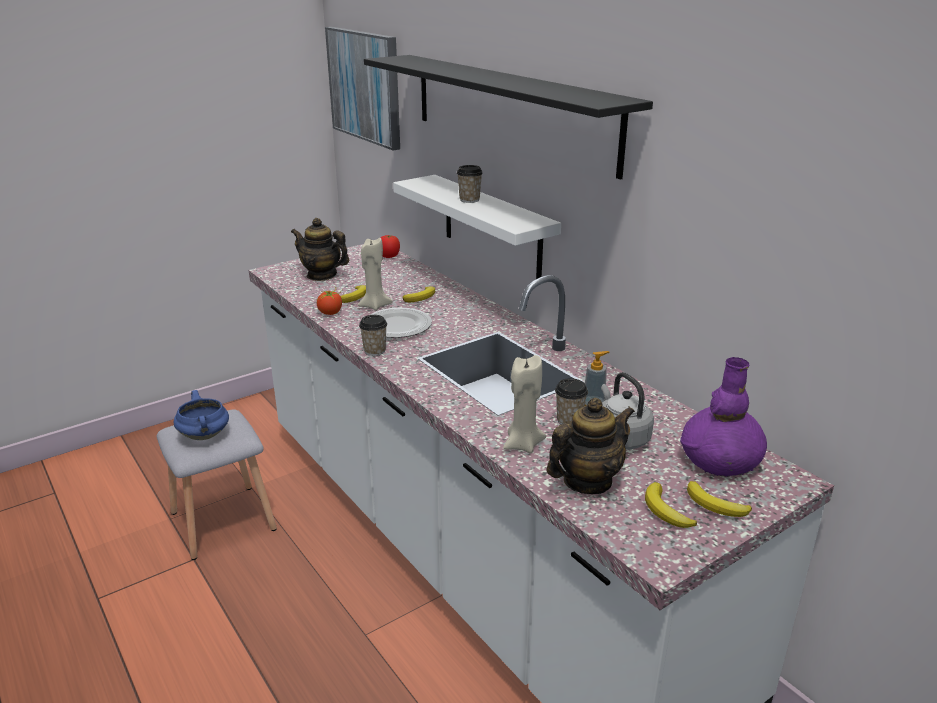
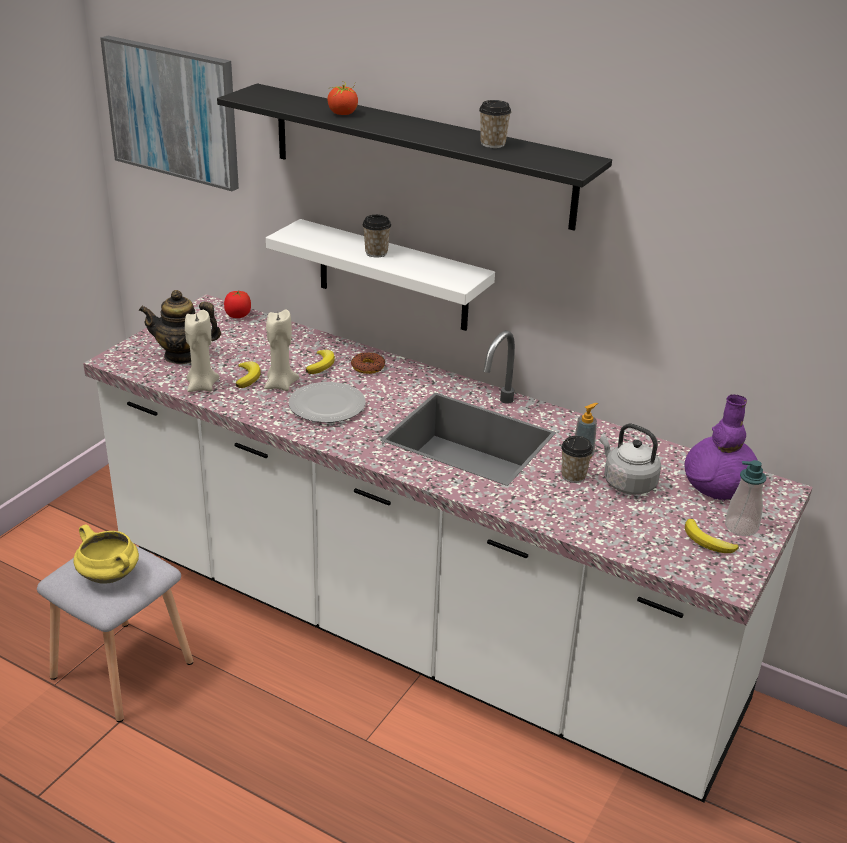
camera: 25 degrees left, 5 degrees up
(205, 436) = (110, 576): blue cooking pot -> yellow cooking pot
(330, 312) = (238, 403): tomato -> tomato (342, 113)
(374, 351) = (329, 441): cup -> cup (493, 144)
(458, 305) = (368, 367): none -> donut
(522, 444) = (552, 510): beige candle -> beige candle (201, 386)
(587, 481) = (630, 531): teapot -> none
(716, 505) = (741, 527): banana -> soap dispenser

